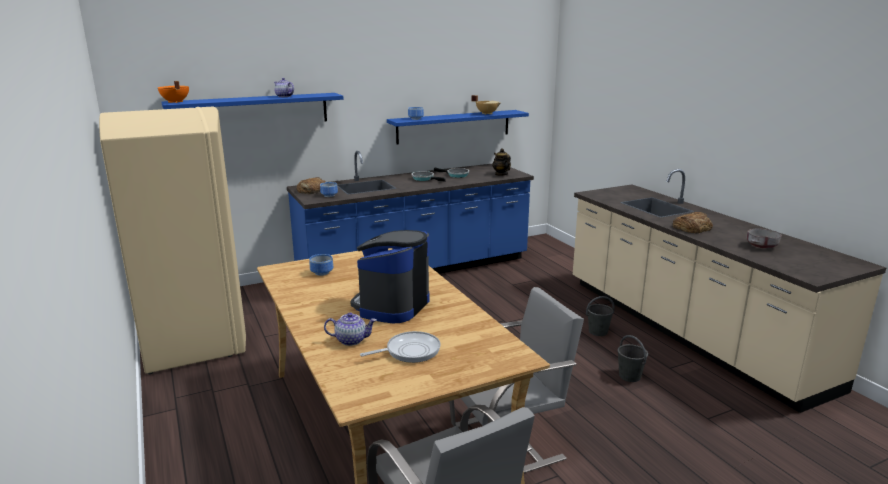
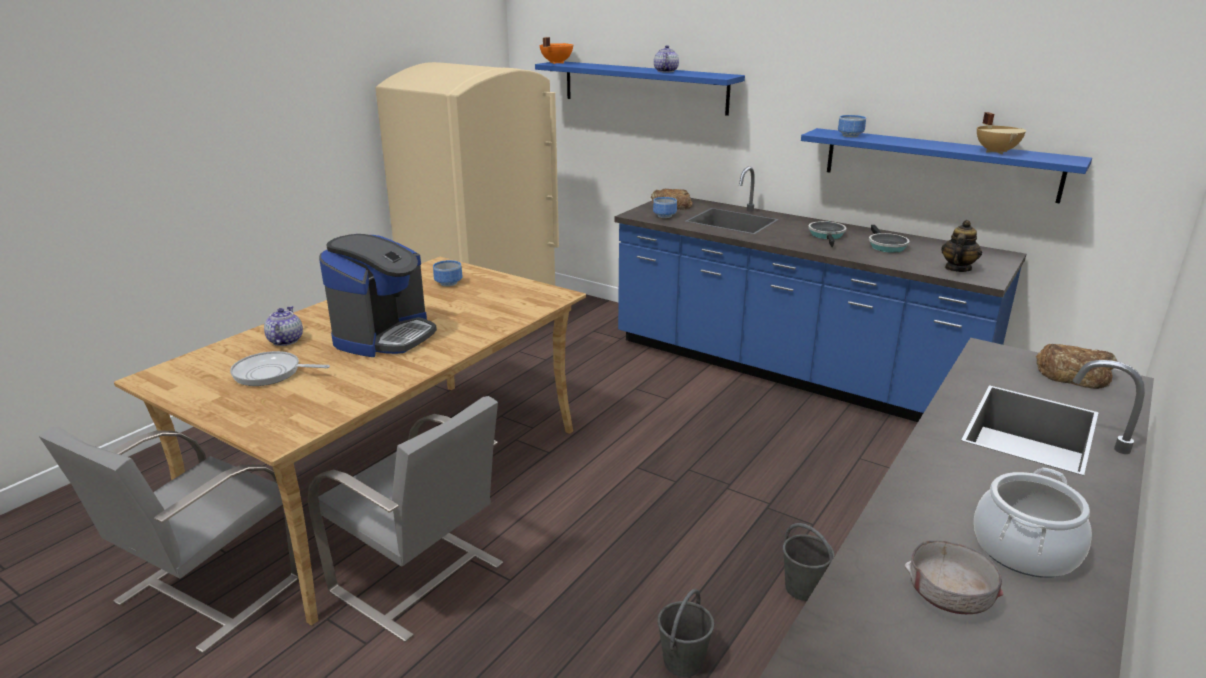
camera: 60 degrees right, 5 degrees up
(351, 340) = (285, 341): teapot -> teapot turned 150 degrees counterclockwise
(392, 306) = (384, 336): coffee machine -> coffee machine turned 120 degrees clockwise
(409, 351) = (271, 373): frying pan -> frying pan turned 150 degrees clockwise
(692, 227) = (948, 485): bread -> bread (1073, 373)
(737, 230) = (1024, 549): none -> cooking pot

